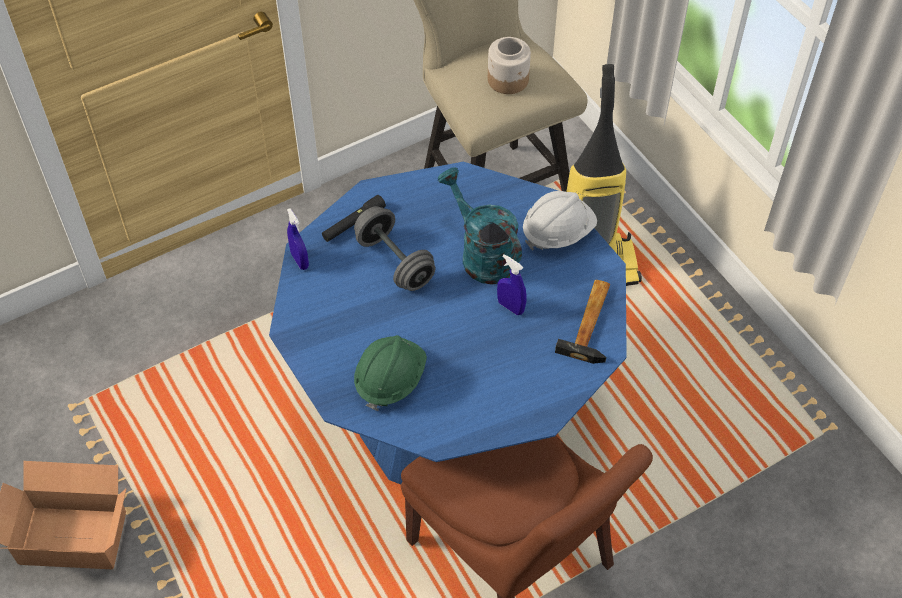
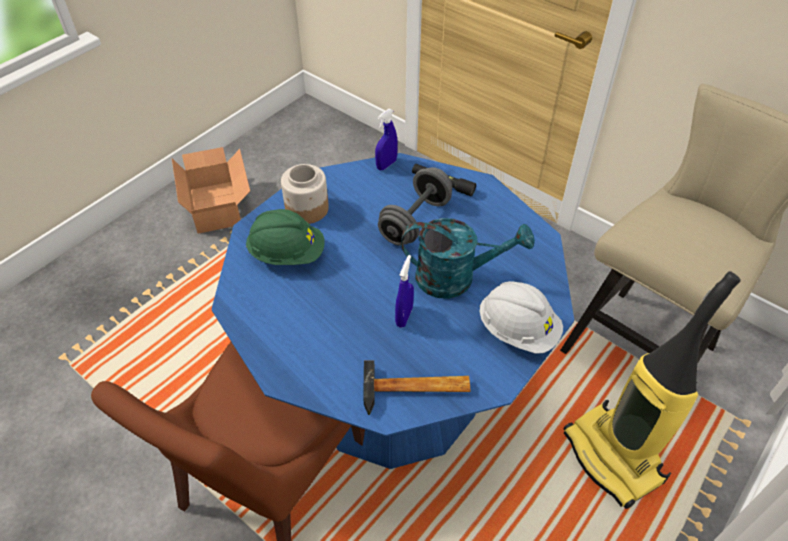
camera: 70 degrees right, 5 degrees down
(481, 254) = (456, 277): turquoise watering can -> turquoise watering can turned 60 degrees clockwise
(508, 80) = (689, 239): jar -> jar (307, 209)

